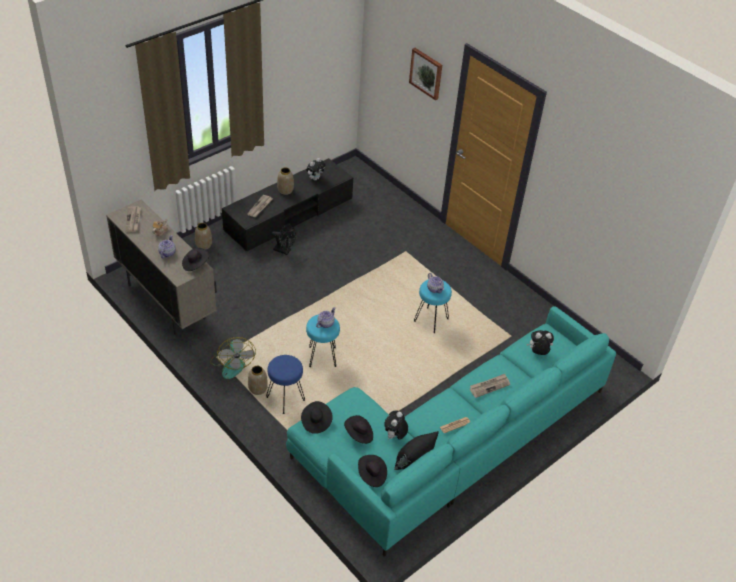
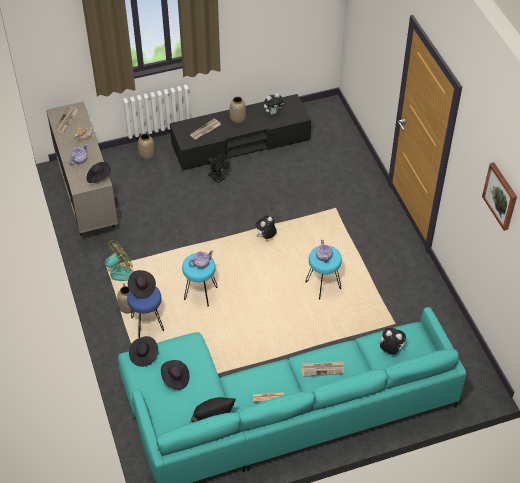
camera: 25 degrees right, 5 degrees up
(232, 364) = (117, 277): fan -> fan turned 135 degrees counterclockwise
(372, 475) = (167, 420): black hat -> black hat (141, 288)
(394, 436) = (207, 390): plush toy -> plush toy (266, 237)
(426, 73) = (385, 33): picture -> picture (501, 196)

